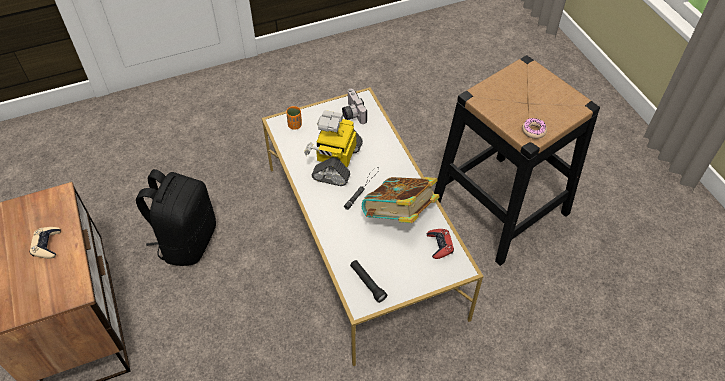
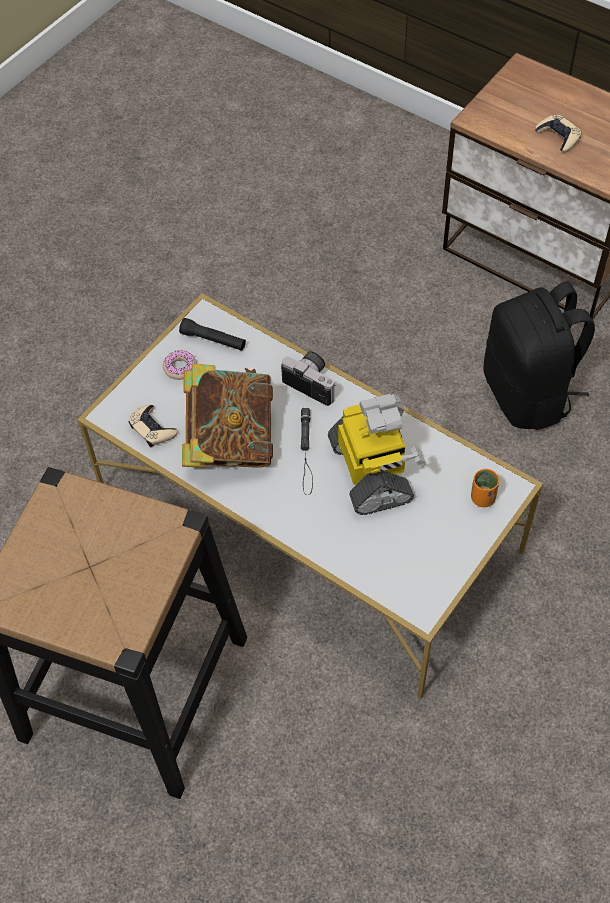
camera: 150 degrees right, 5 degrees up
(352, 114) = (416, 568): camera -> camera (313, 383)
(440, 245) = (152, 429): red game controller -> beige game controller
(533, 131) = (58, 506): donut -> donut (180, 368)

